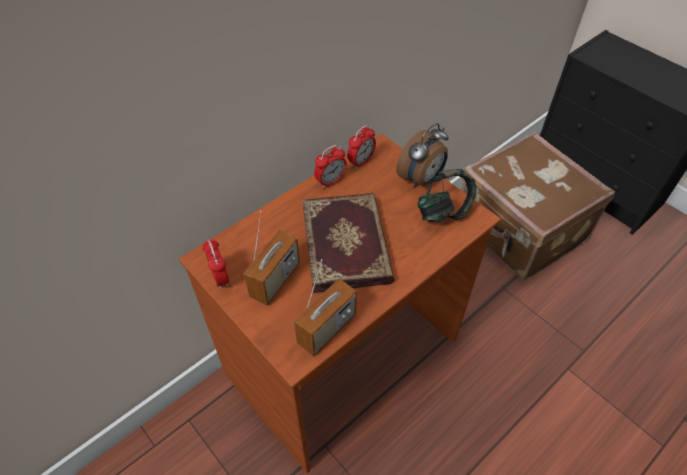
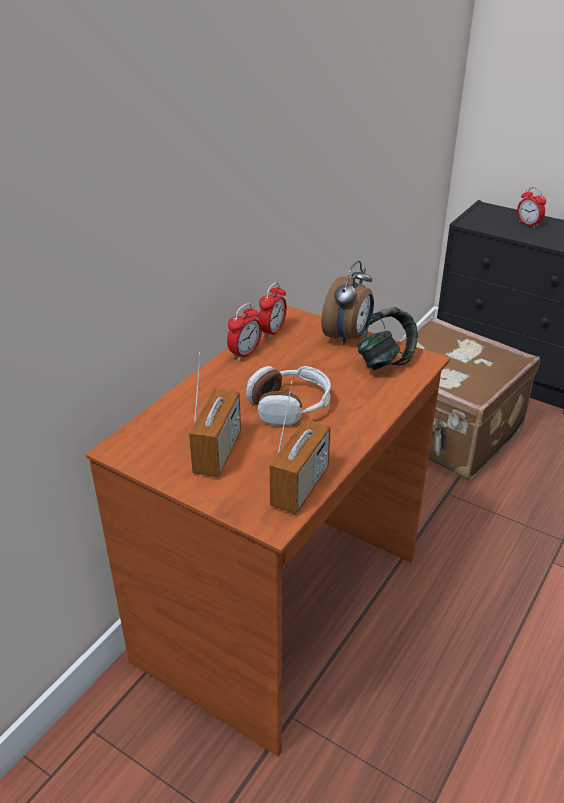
camera: 15 degrees left, 15 degrees down
(220, 277) = (148, 462): alarm clock -> alarm clock (528, 224)
(347, 244) = (290, 405): book -> headphones

